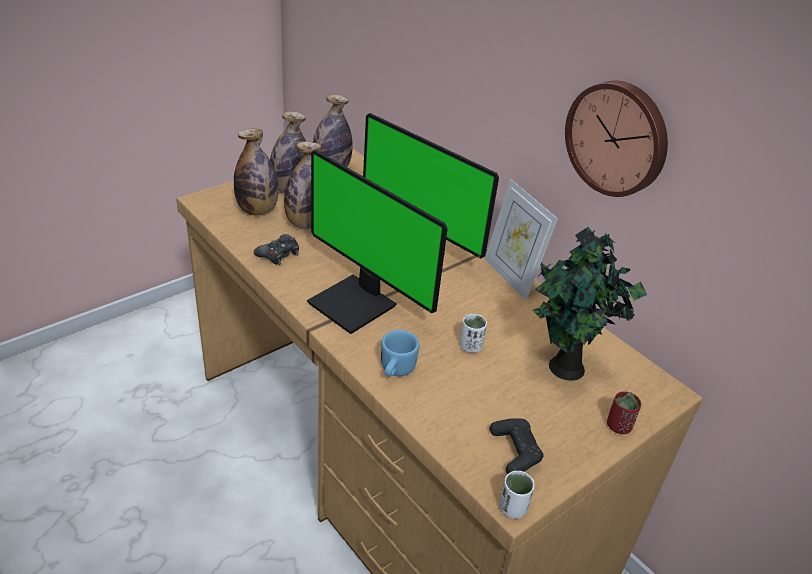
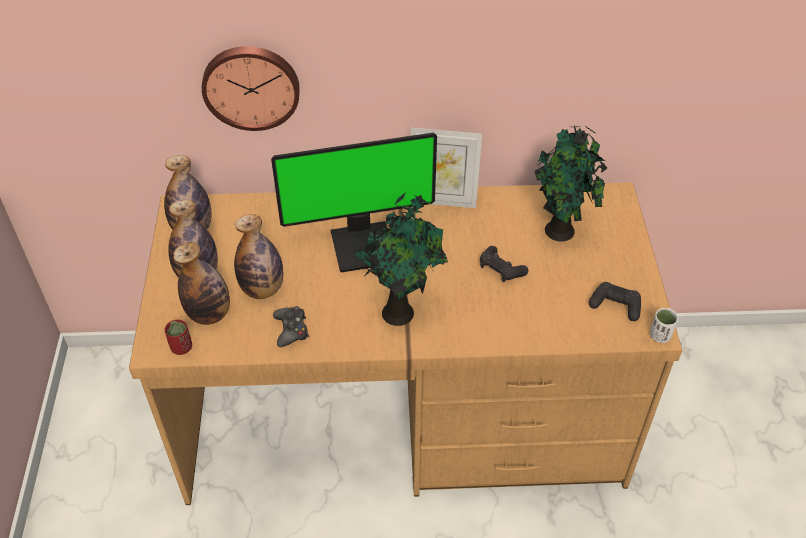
camera: 50 degrees left, 10 degrees up
(356, 303) = (400, 311): monitor -> potted plant
(395, 370) = (494, 327): blue mug -> none
(470, 346) = (501, 269): white cup -> black game controller
(618, 138) = (504, 49): wall clock -> wall clock (251, 86)
(618, 426) = (628, 239): red cup -> red cup (181, 347)

